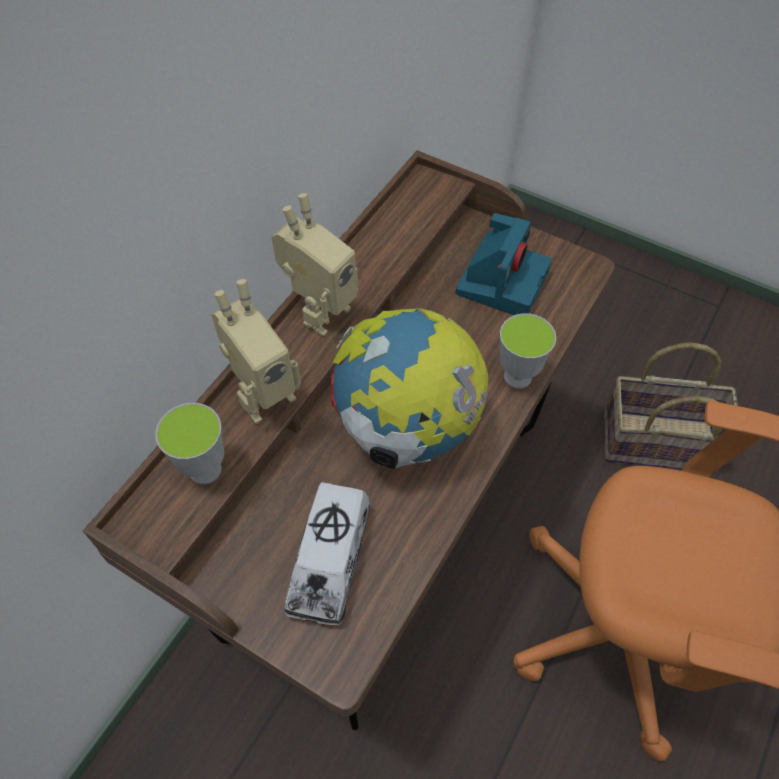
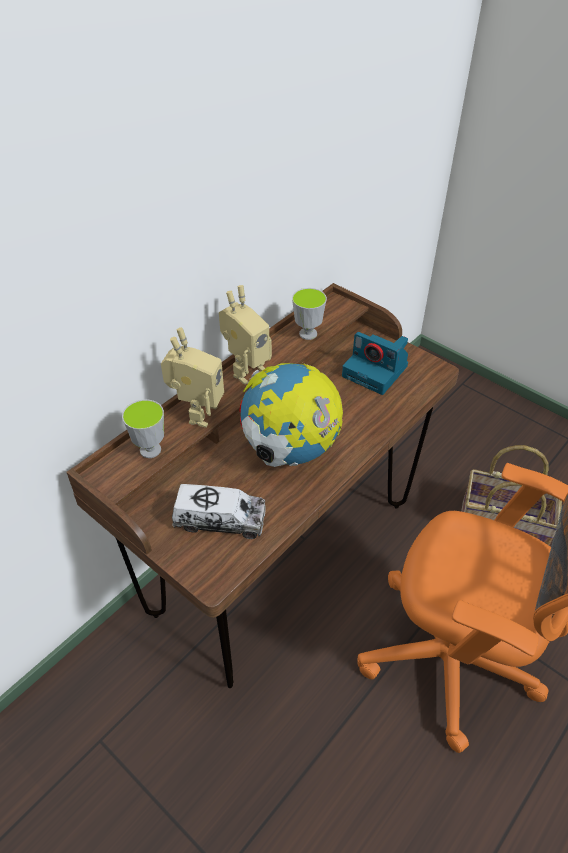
camera: 10 degrees right, 10 degrees down
(263, 395) = (197, 413): toy robot -> toy robot turned 45 degrees counterclockwise
(330, 561) = (220, 520): toy truck -> toy truck turned 105 degrees counterclockwise
(502, 281) = (376, 371): camera -> camera turned 90 degrees clockwise
(517, 377) = (373, 430): cup -> cup (308, 334)

